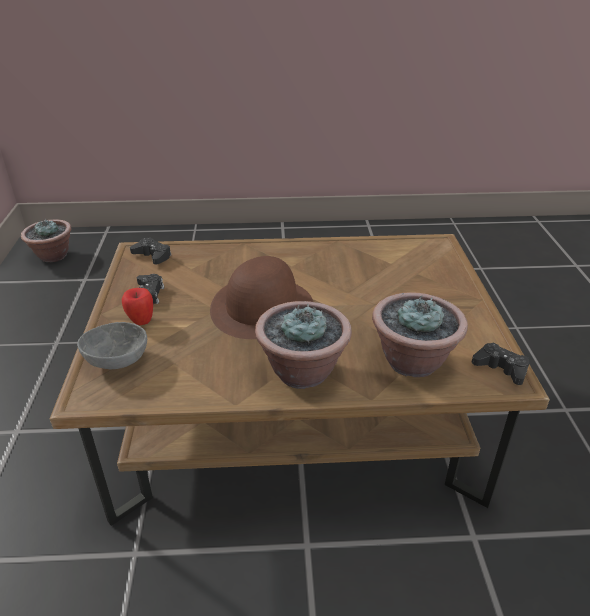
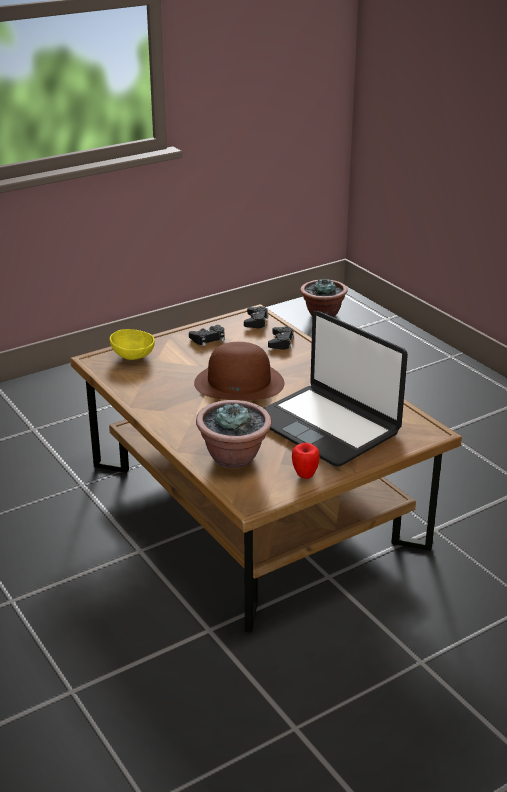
camera: 60 degrees right, 5 degrees down
(117, 359) = (133, 355): grey bowl -> yellow bowl
(141, 322) = (177, 348): apple -> apple (305, 475)
(302, 371) = (180, 418): potted plant -> none
(390, 286) = (326, 426): none -> laptop
(501, 368) = (261, 495): black game controller -> black game controller (281, 342)

